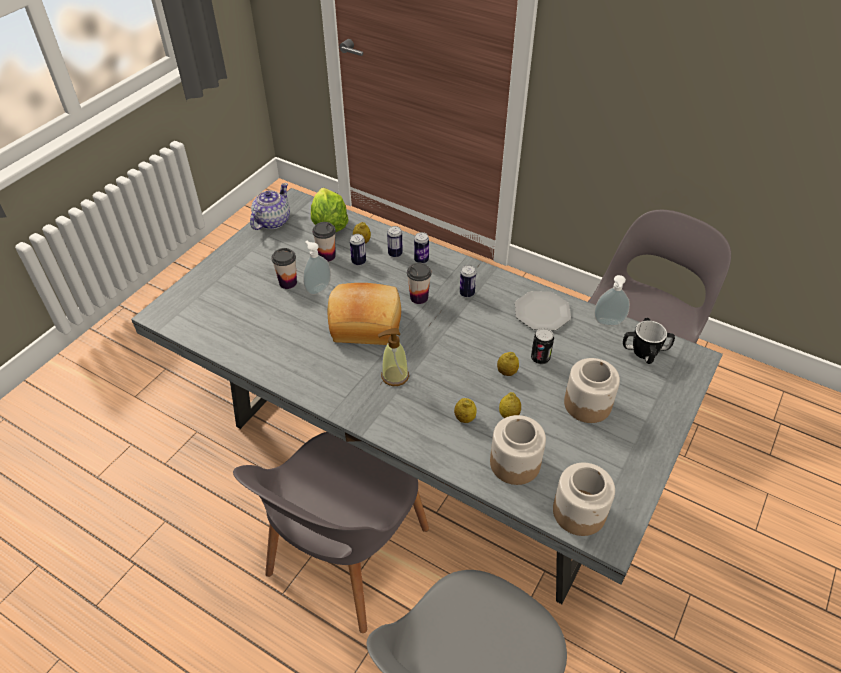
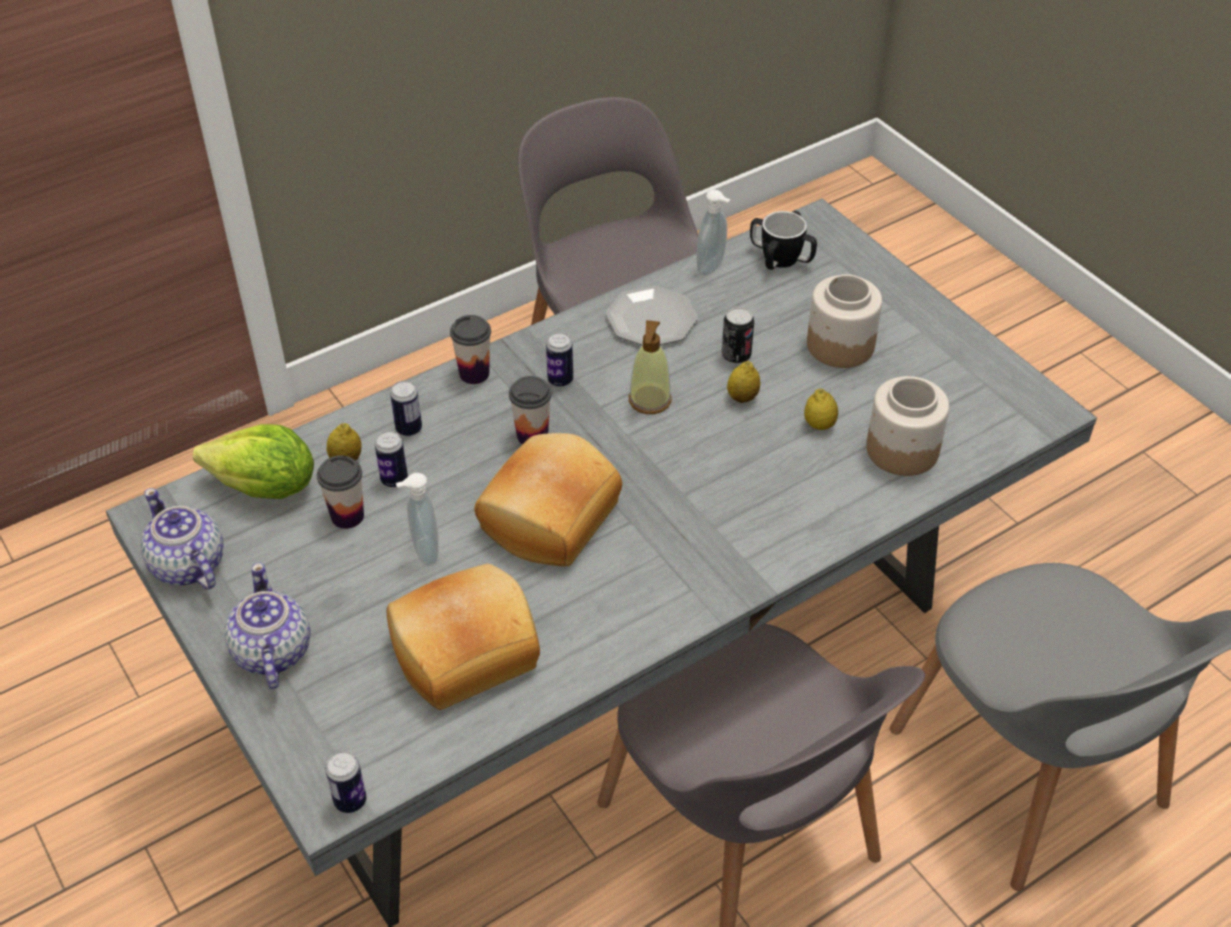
camera: 65 degrees left, 0 degrees up
(235, 264) = (271, 652): none -> teapot
(264, 324) = (463, 649): none -> bread
(288, 283) = (379, 588): cup -> cup (474, 373)
(394, 376) = (681, 518): soap dispenser -> soap dispenser (649, 400)
(421, 260) = (448, 403): can -> can (350, 801)
(464, 418) = (802, 470): lemon -> none
(579, 511) = (1000, 421): jar -> none

